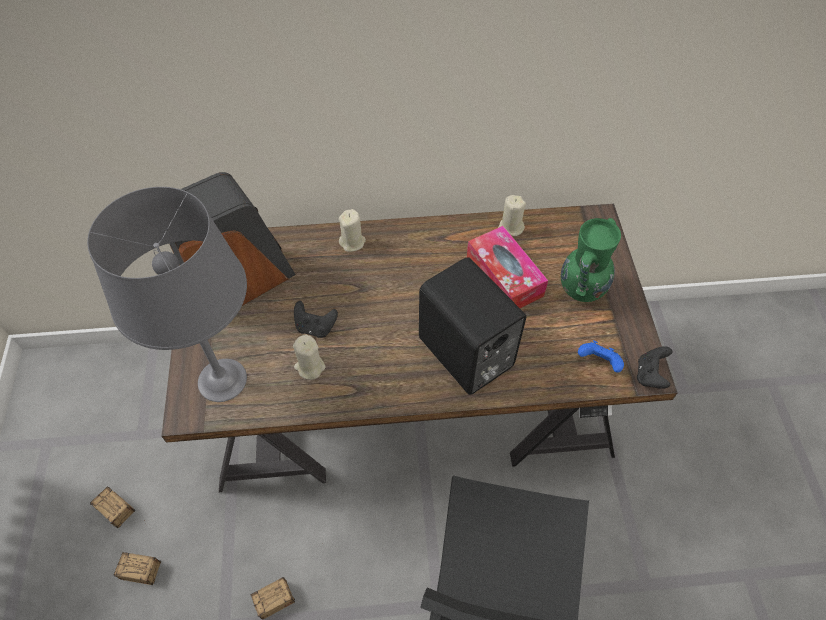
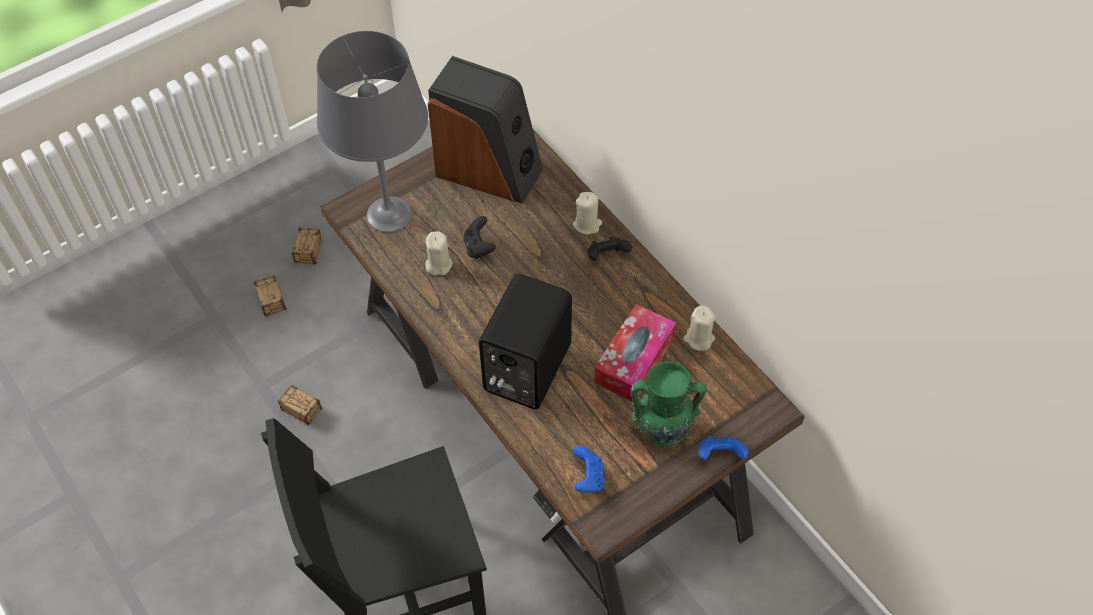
camera: 60 degrees right, 0 degrees up
(622, 267) = (720, 455): none -> blue game controller
(650, 375) = (603, 527): black game controller -> black game controller (607, 256)

